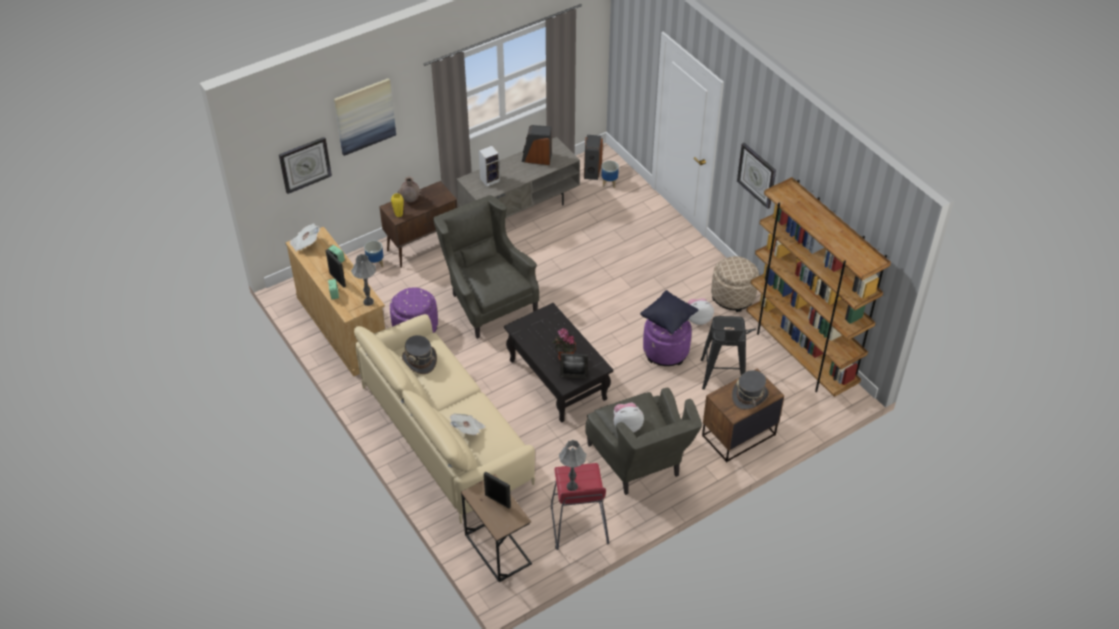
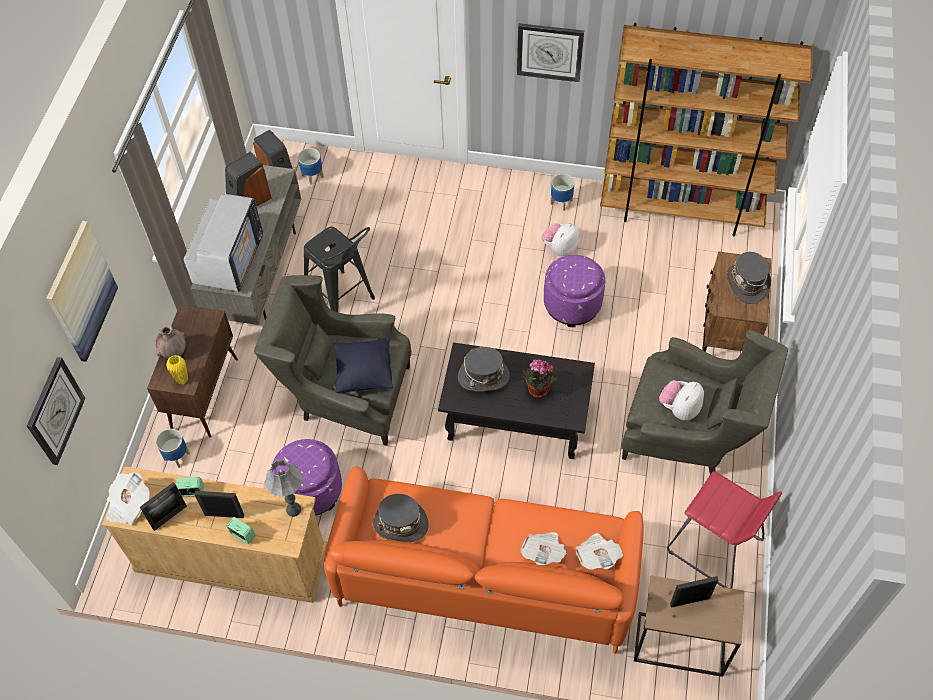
camera: 45 degrees left, 10 degrees up
(445, 434) = (484, 575): beige sofa -> orange sofa
(490, 179) = (229, 261): speaker -> television
(491, 454) = (597, 556): none -> newspaper
(546, 329) = (483, 376): none -> grey hat
(572, 486) = (727, 517): grey table lamp -> none
(573, 376) = (570, 402): picture frame -> picture frame (169, 517)
(668, 320) = (572, 269): black pillow -> black pillow (364, 374)
(722, 379) = (651, 290): black stool -> black stool (344, 304)
(733, 296) = (561, 202): beige ottoman -> planter

